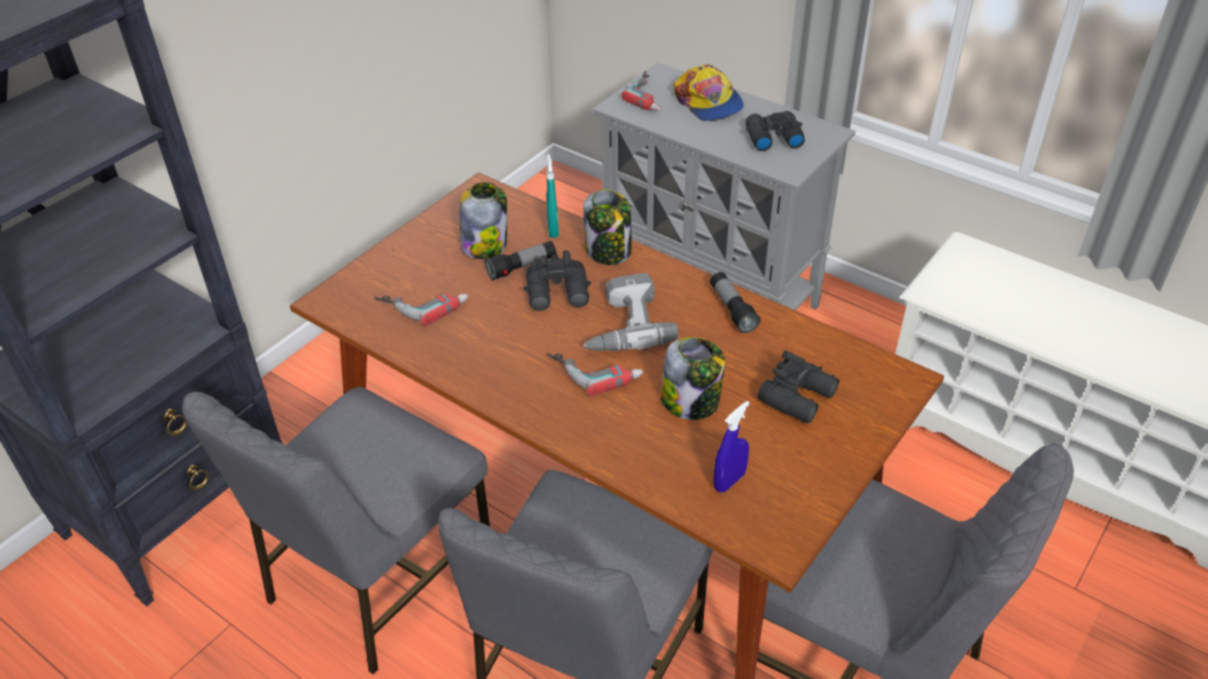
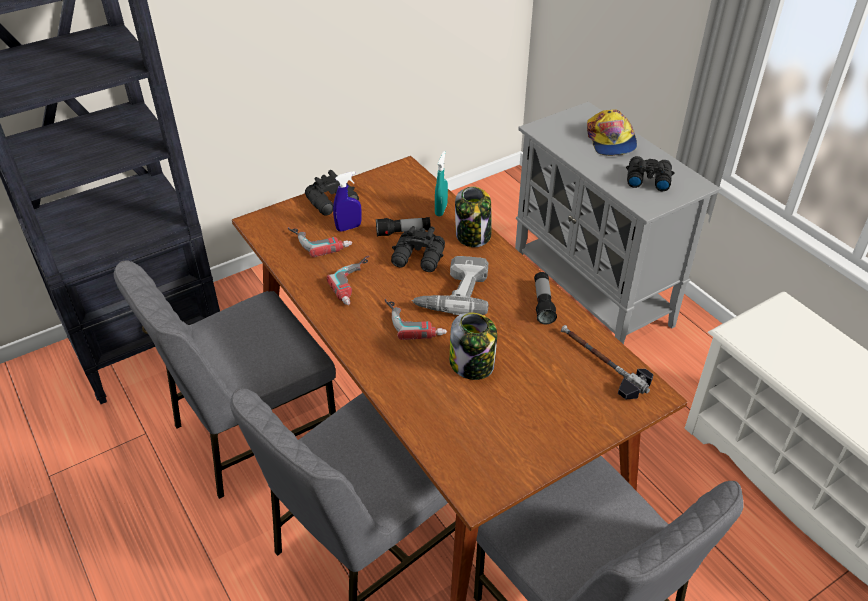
camera: 20 degrees right, 0 degrees up
(485, 245) = (386, 209): jar -> none
(651, 95) = (568, 126): power drill -> power drill (357, 284)
(729, 481) = (468, 432): blue spray bottle -> blue spray bottle (348, 227)
(799, 397) = (558, 385): black binoculars -> black binoculars (333, 202)
(833, 360) = (601, 363): none -> hammer

